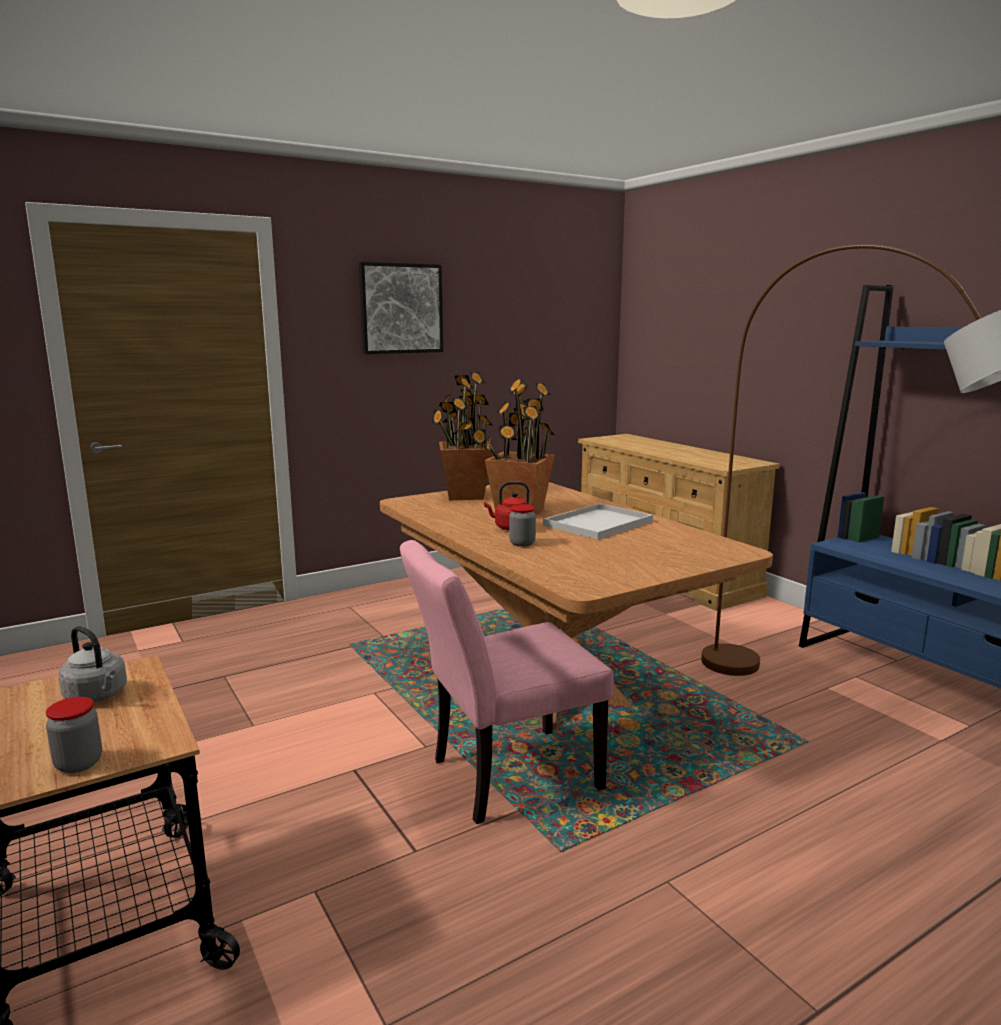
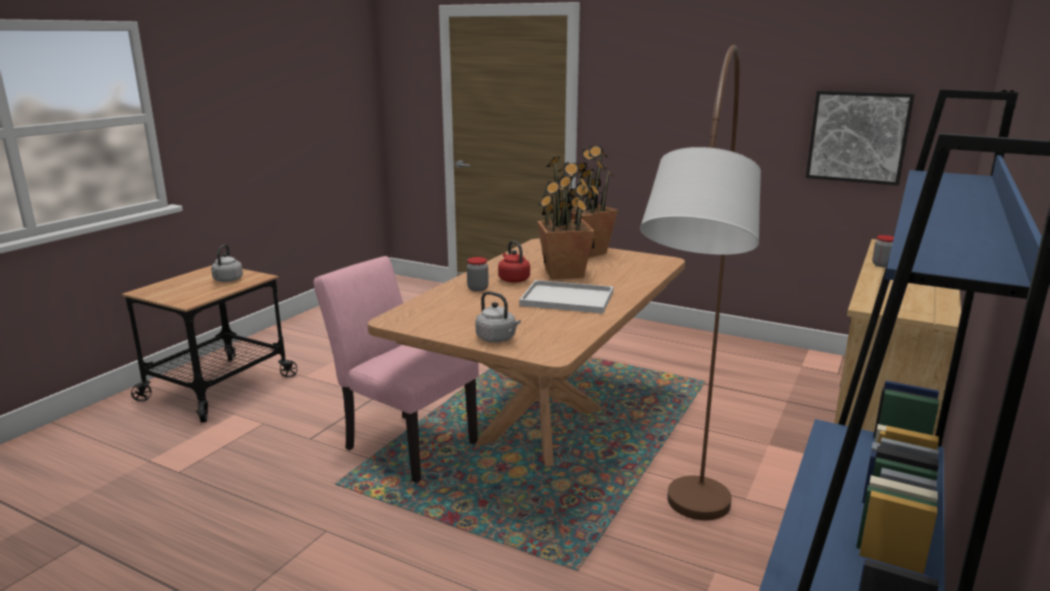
camera: 60 degrees right, 5 degrees up
(78, 763) = (166, 296): jar -> jar (882, 265)
(401, 308) = (682, 78): picture -> picture (858, 137)
(686, 560) = (497, 339): none -> grey kettle

